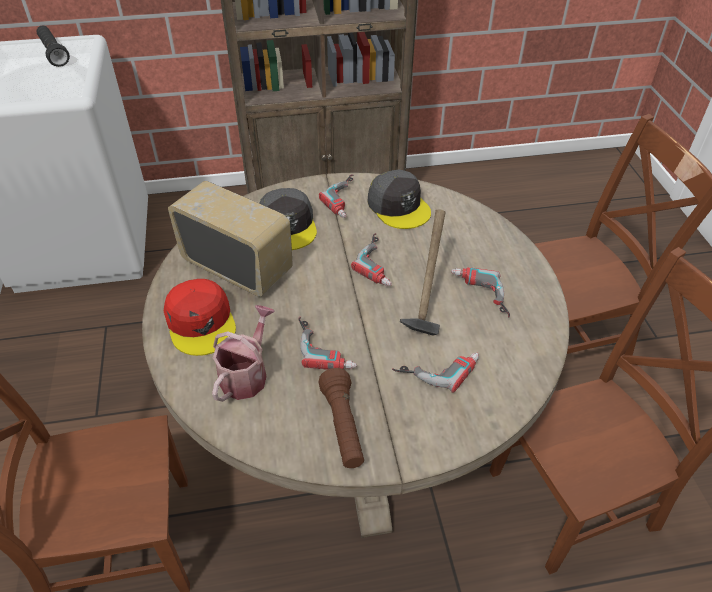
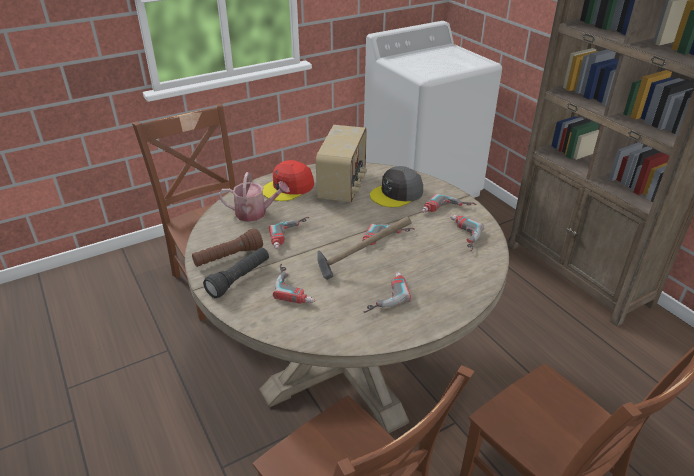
camera: 70 degrees right, 10 degrees down
(54, 54) = (460, 59): black flashlight -> black flashlight (239, 279)
(399, 206) = (460, 235): grey cap -> power drill

